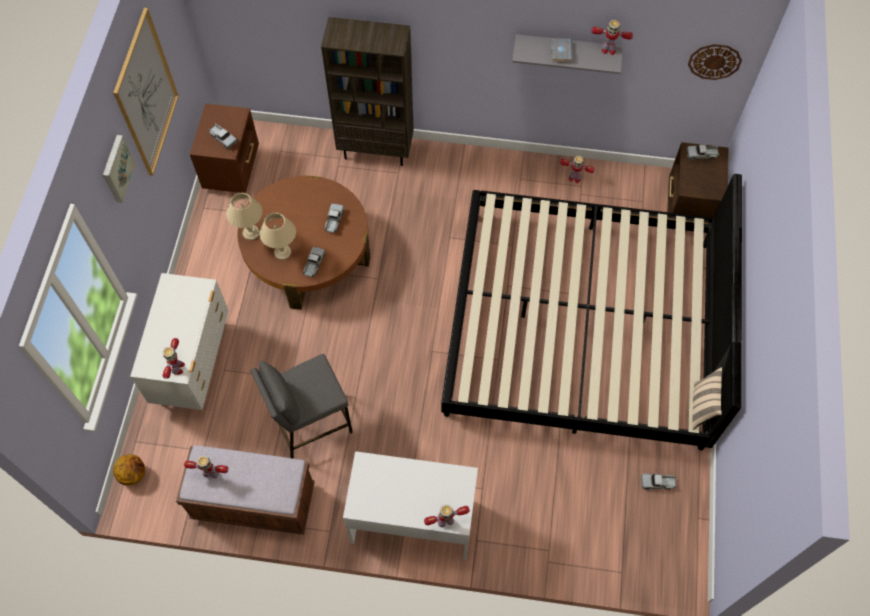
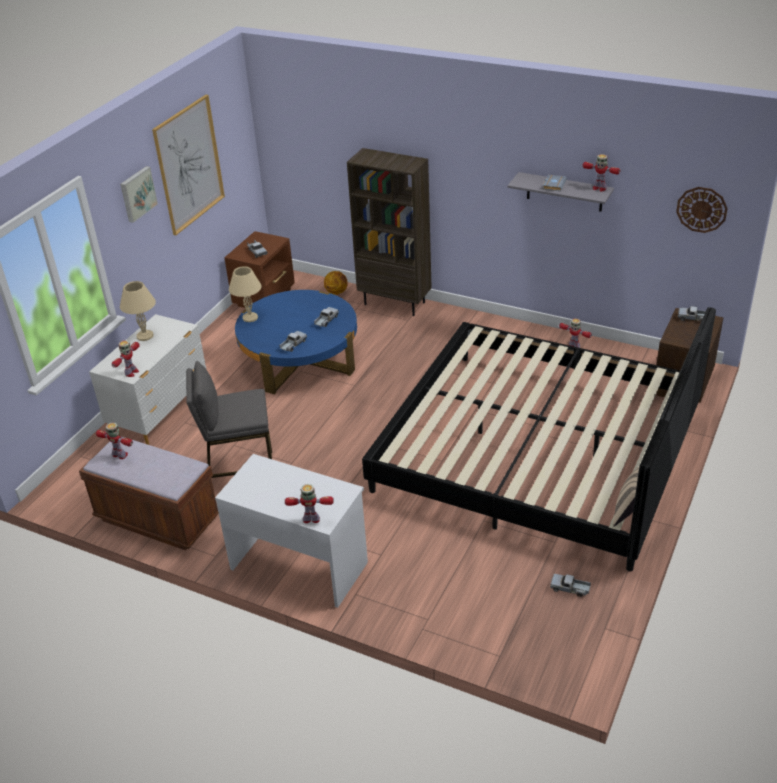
camera: 20 degrees right, 25 degrees down
(133, 474) = (65, 478): basketball -> basketball (336, 292)
(283, 253) = (270, 334): beige table lamp -> beige table lamp (145, 336)
(308, 254) = (300, 359): brown coffee table -> blue coffee table

